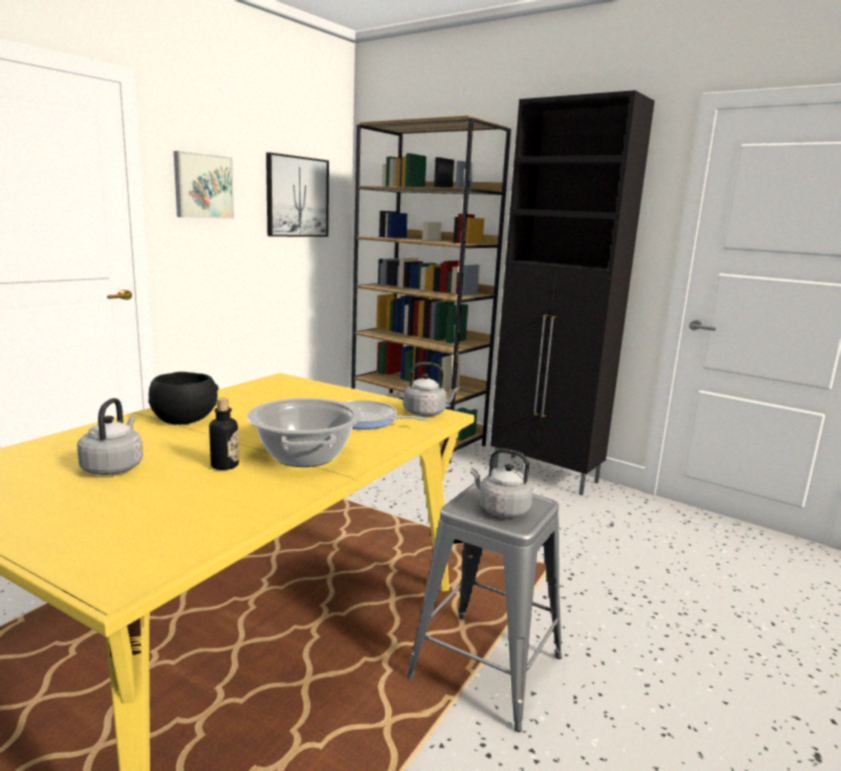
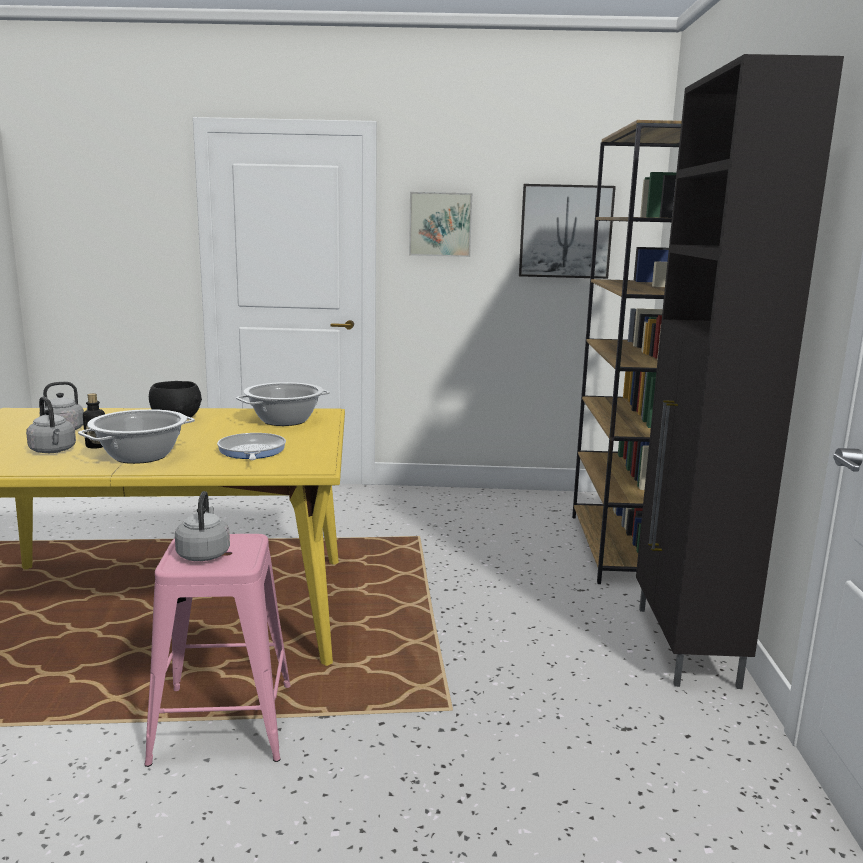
camera: 55 degrees right, 0 degrees up
(284, 393) = (284, 421): none -> cooking pot
(426, 413) = (307, 462): grey kettle -> grey kettle (53, 451)
(486, 668) = (223, 723): grey stool -> pink stool

